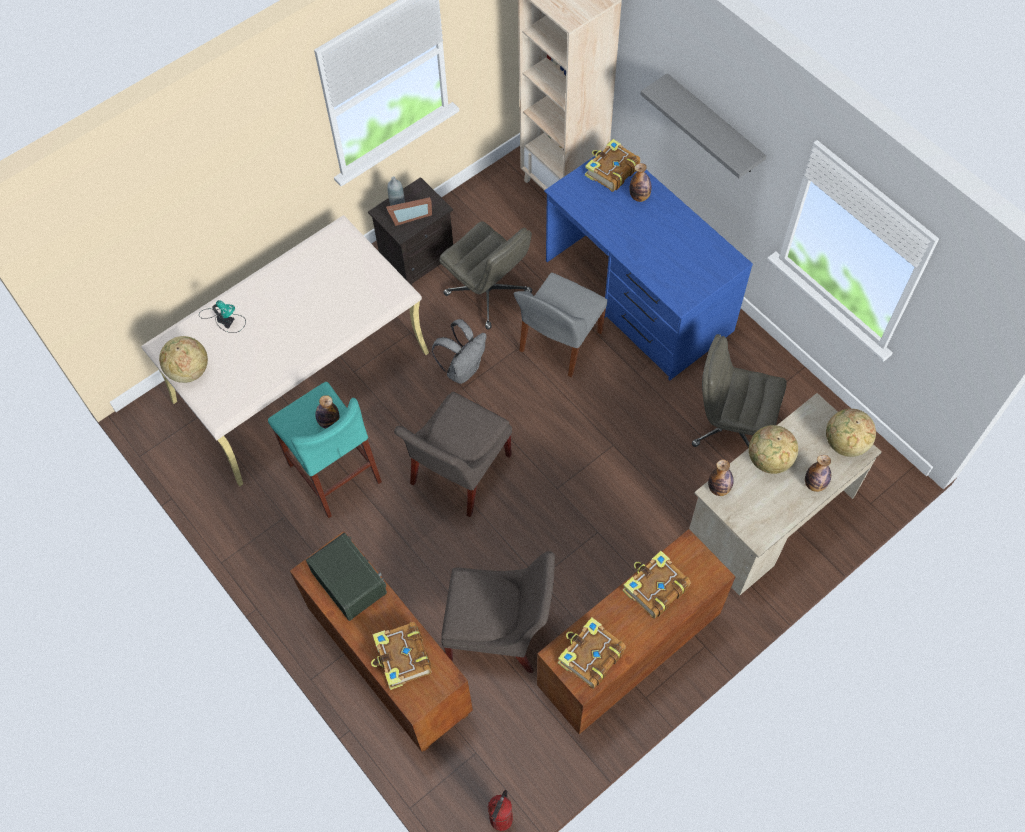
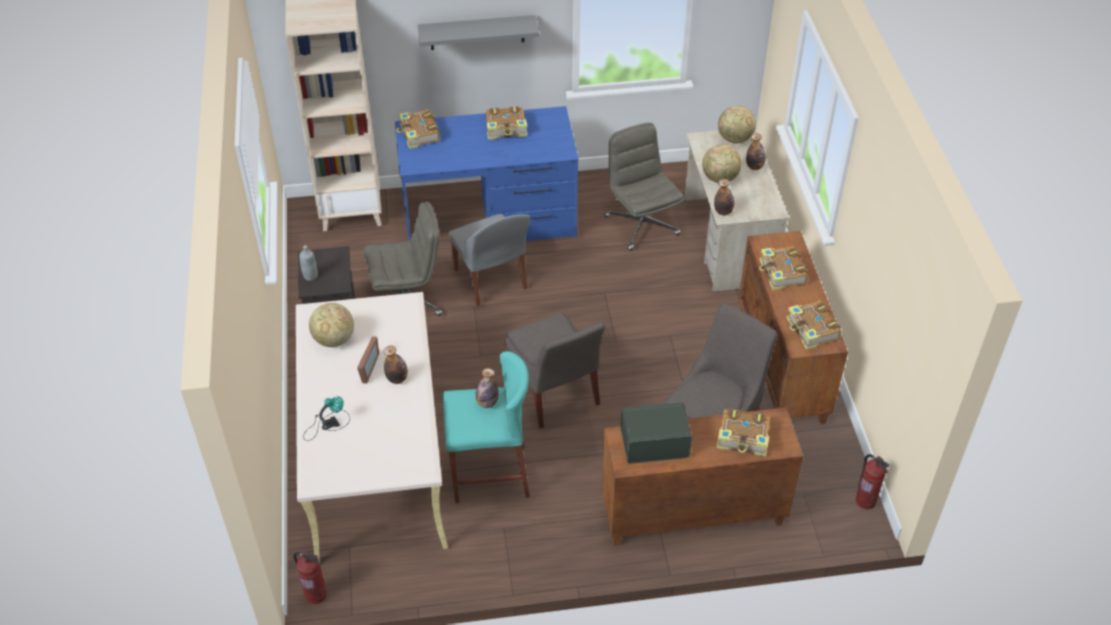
camera: 60 degrees left, 15 degrees down
(144, 420) = (316, 594): none -> fire extinguisher
(189, 371) = (358, 471): globe -> globe (334, 340)
(409, 216) = (329, 273): picture frame -> picture frame (365, 369)
(463, 369) = (463, 347): grey backpack -> none
(639, 196) = (456, 131): bottle -> bottle (397, 379)
(676, 234) = (506, 129): none -> book
(731, 427) = (641, 225): grey office chair -> grey office chair turned 105 degrees clockwise

